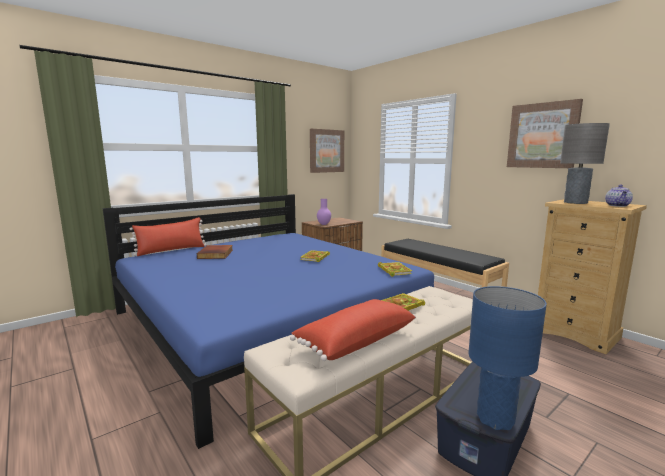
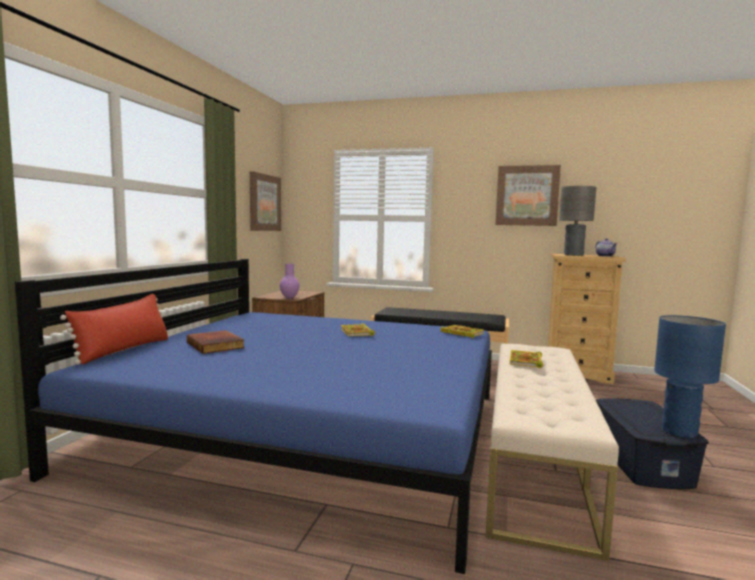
camera: 35 degrees left, 5 degrees down
(355, 340) = (558, 393): red pillow -> none

